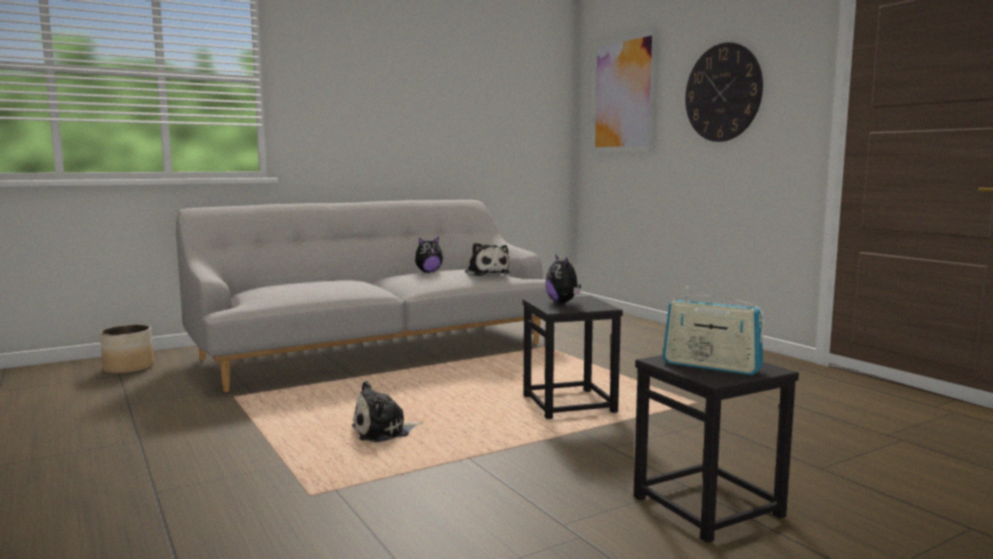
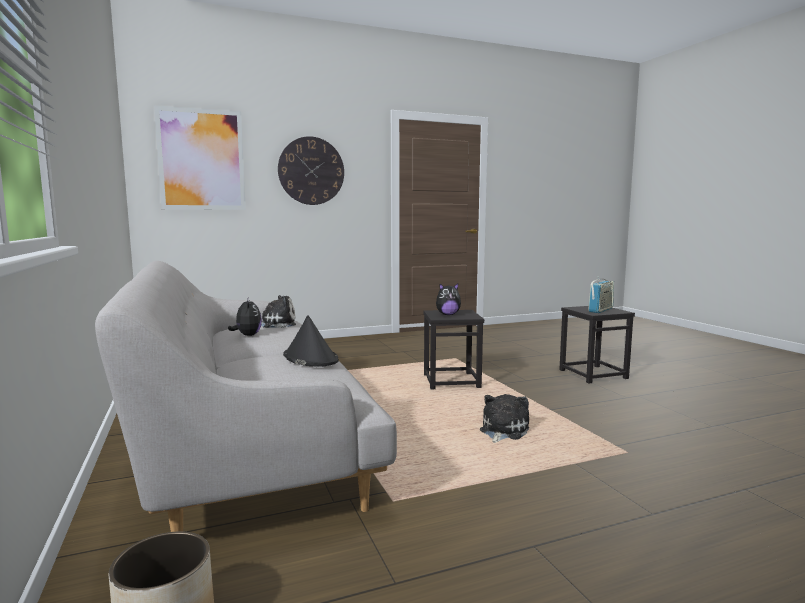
camera: 80 degrees left, 0 degrees up
(342, 286) = (310, 358): none -> black hat
(384, 431) = (502, 431): plush toy -> plush toy turned 135 degrees counterclockwise

